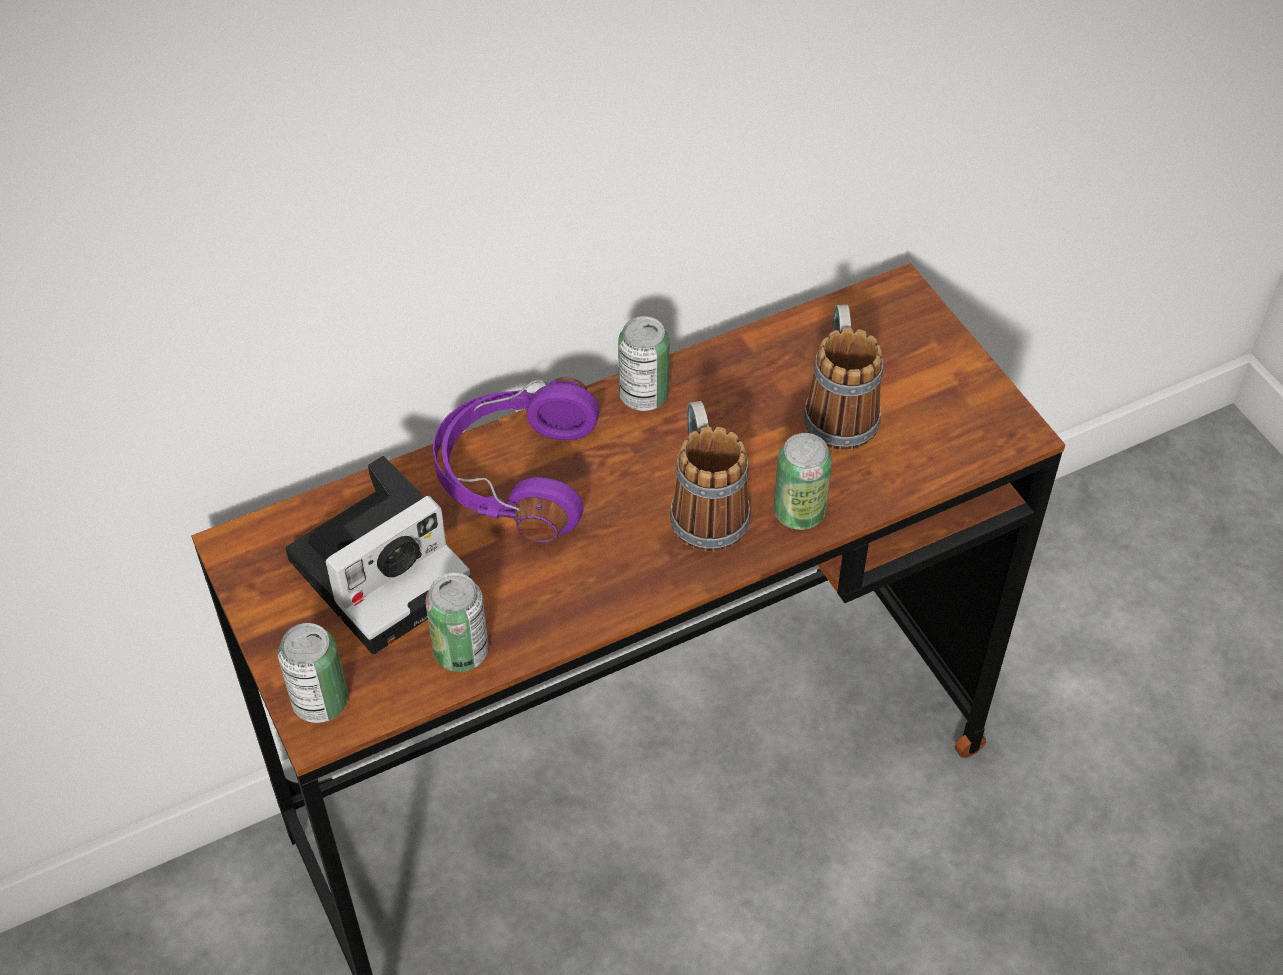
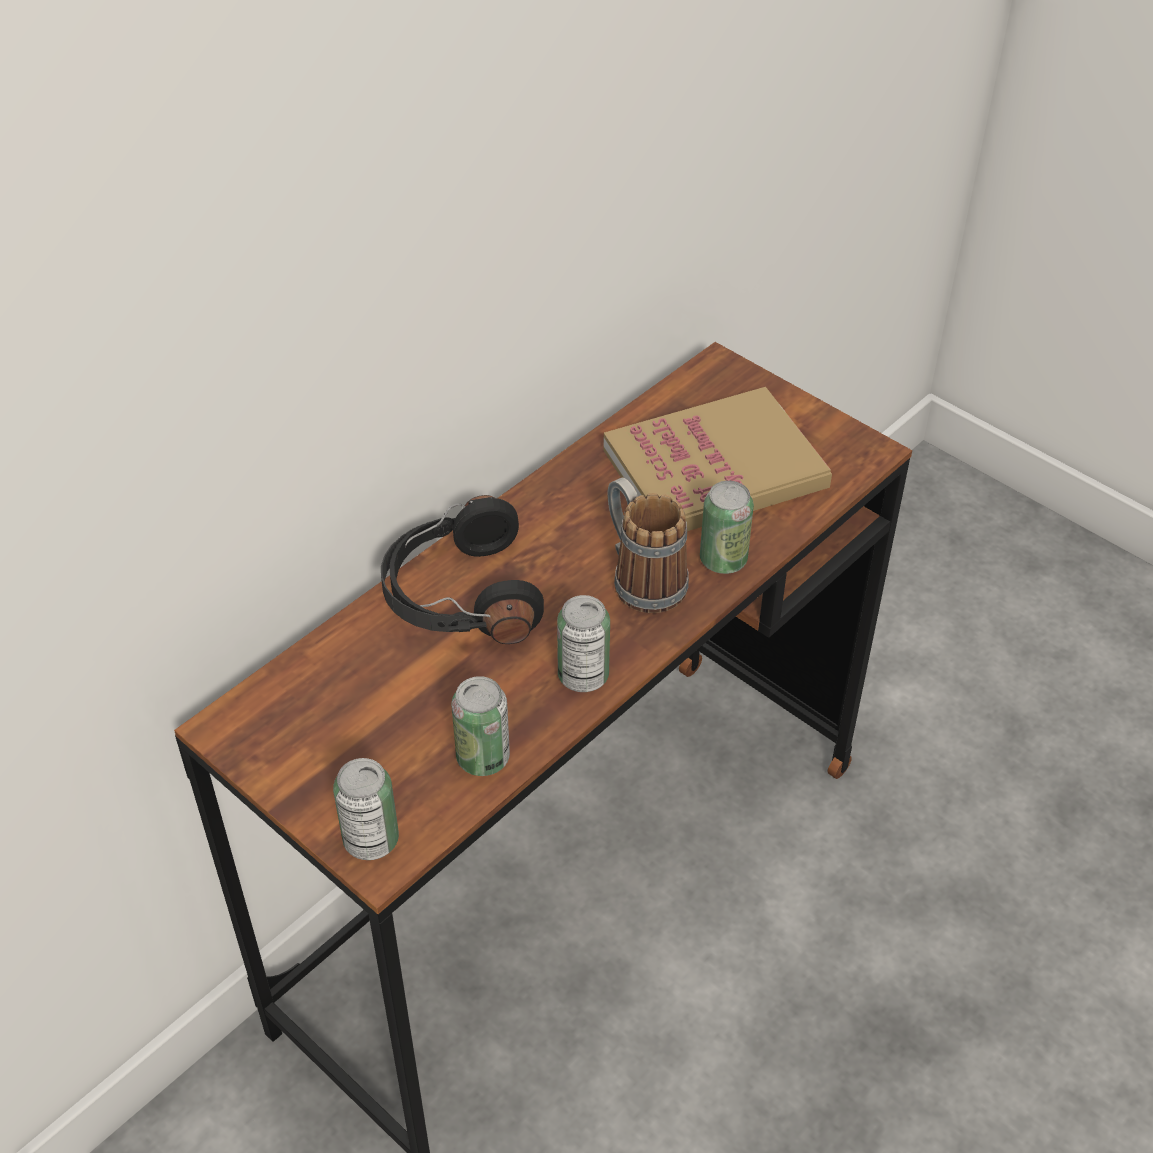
camera: 20 degrees left, 5 degrees down
(383, 569) = (376, 707): camera -> none
(515, 476) = (459, 596): purple headphones -> black headphones
(643, 396) = (542, 501): can -> can (583, 676)
(838, 409) = (715, 470): mug -> book

